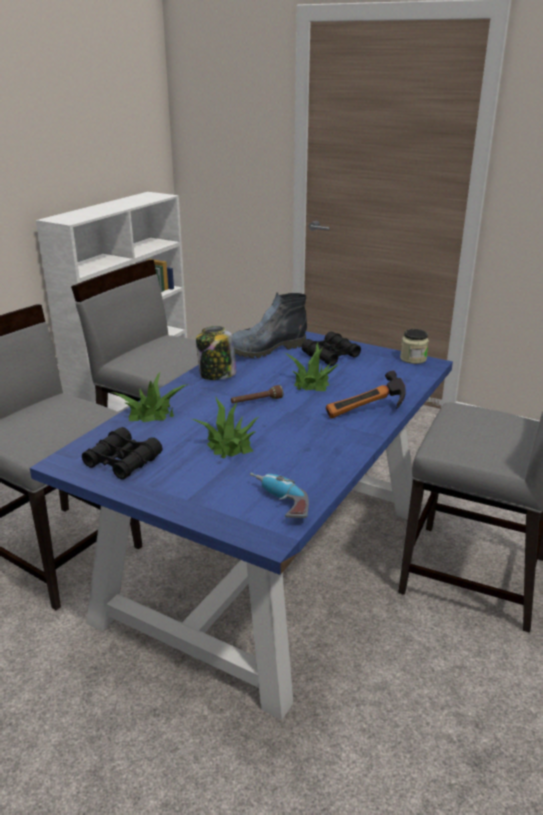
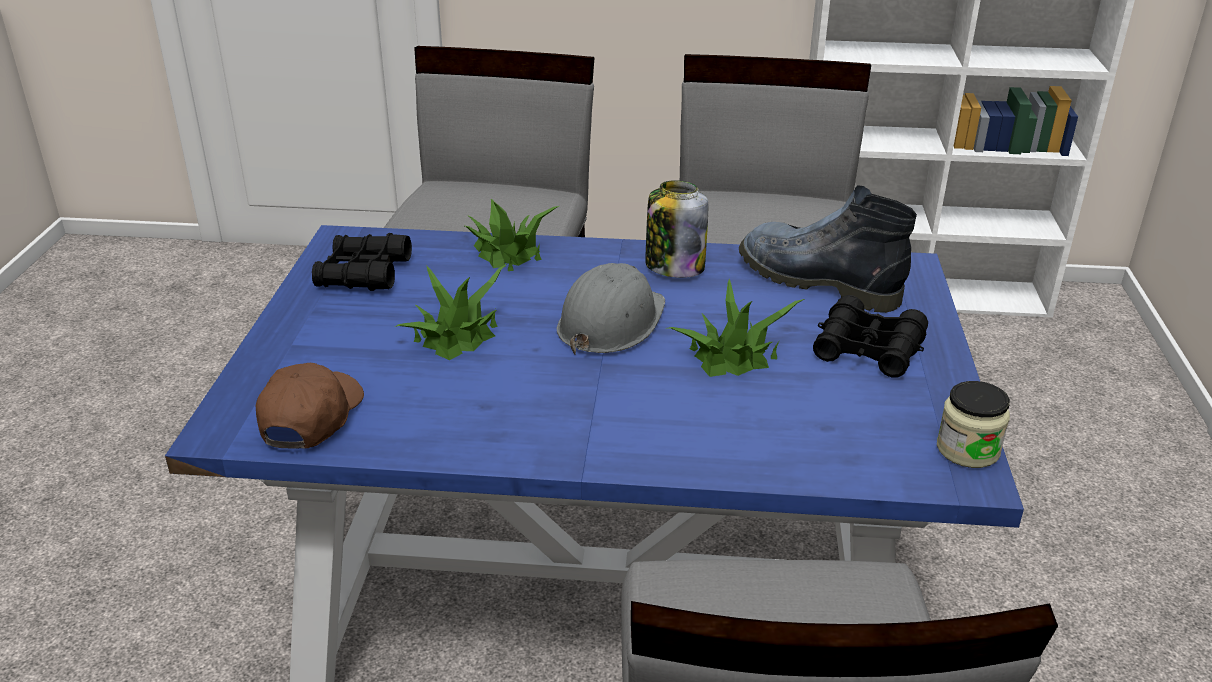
camera: 65 degrees right, 5 degrees up
(256, 402) = (610, 322): brown flashlight -> grey hard hat
(278, 503) = (311, 417): power drill -> brown cap
(367, 413) = (659, 440): hammer -> none

